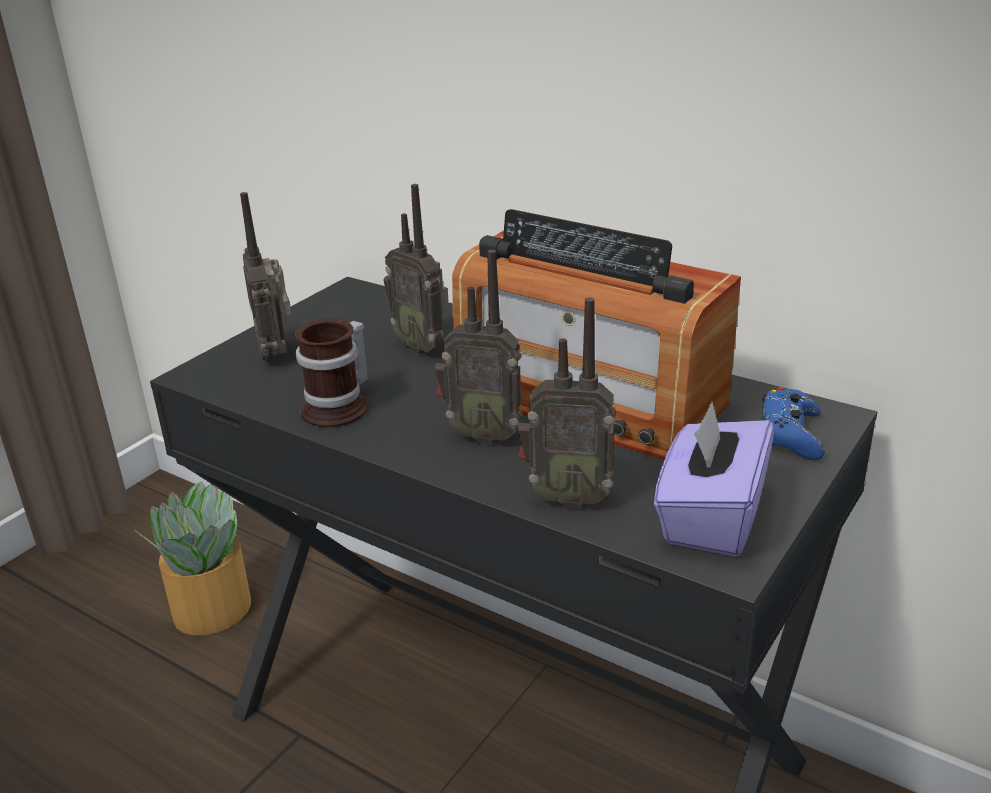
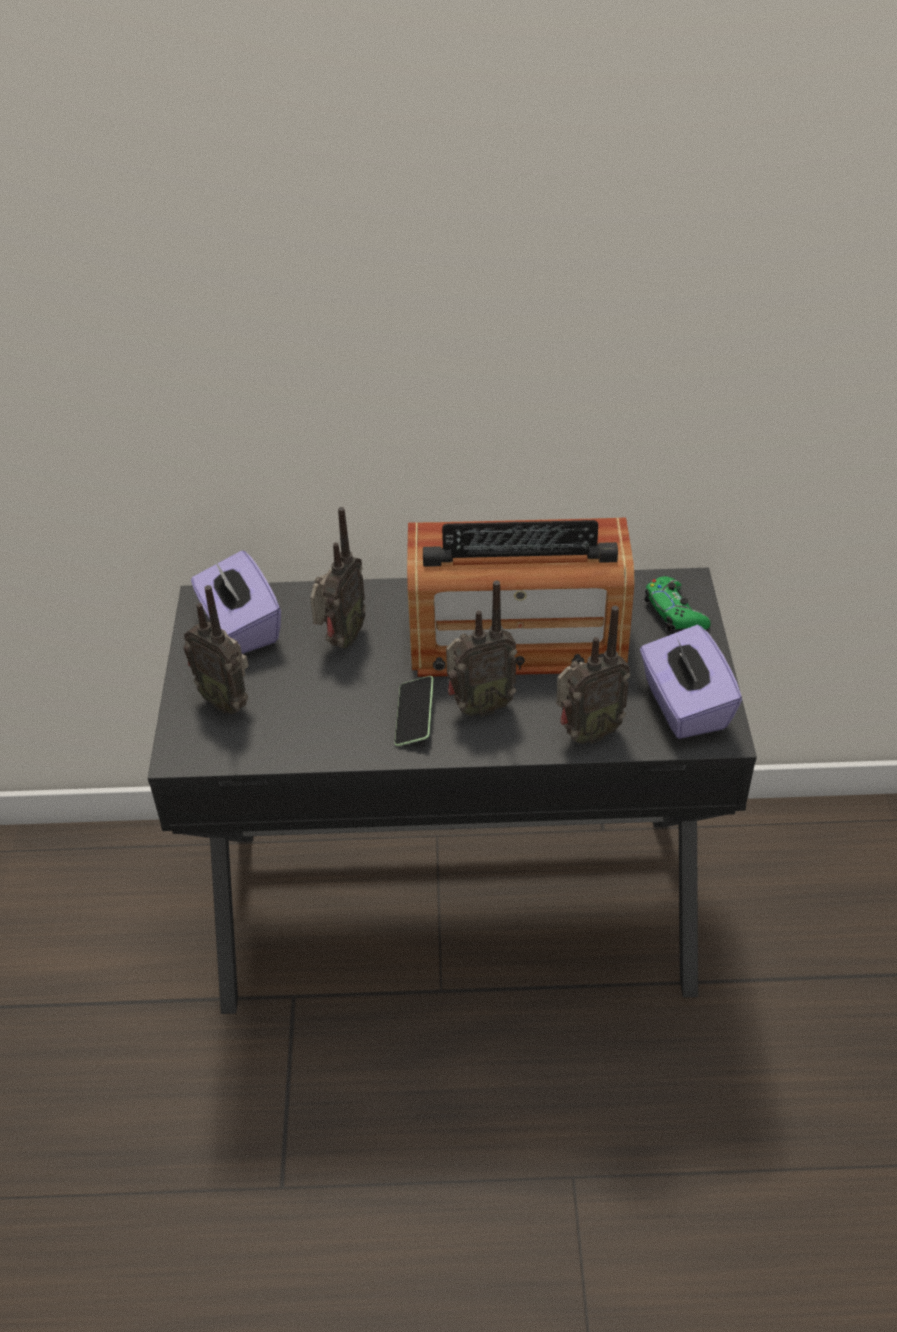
camera: 35 degrees left, 15 degrees up
(210, 610) = (104, 939): potted plant -> none
(341, 407) = (346, 730): mug -> none
(353, 313) = (240, 627): none -> purple tissue box
(411, 421) = (414, 718): none -> phone
(422, 346) = (340, 640): radio -> radio turned 75 degrees counterclockwise
(791, 434) = (674, 612): blue game controller -> green game controller

